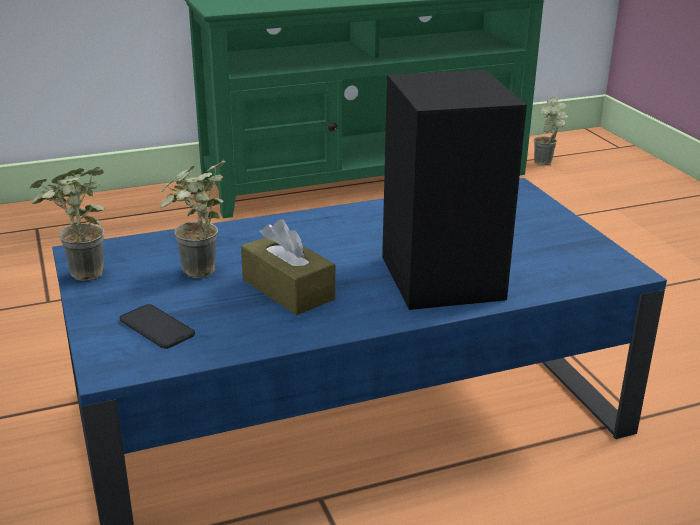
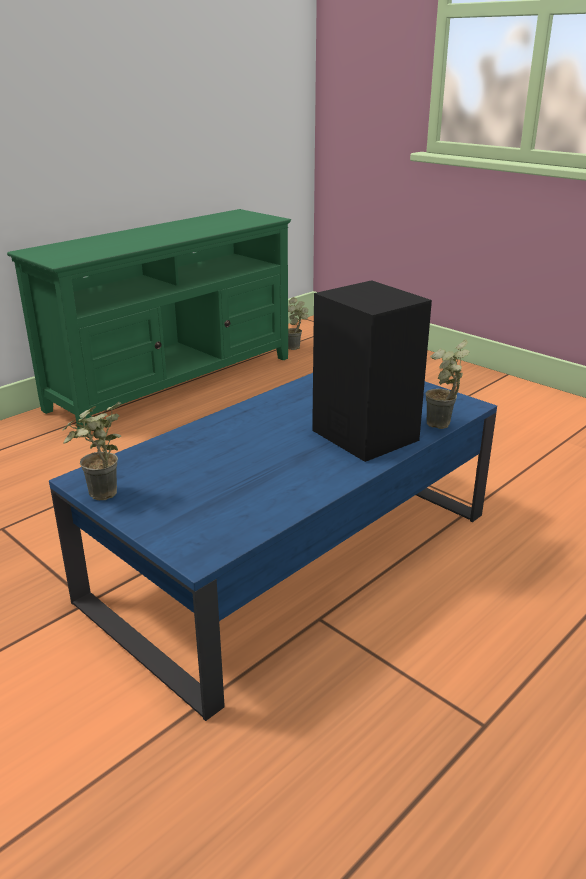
camera: 25 degrees left, 0 degrees up
(157, 327) = (202, 519): phone -> none
(196, 276) = (193, 475): potted plant -> potted plant (442, 427)
(288, 289) = (270, 468): brown tissue box -> none

